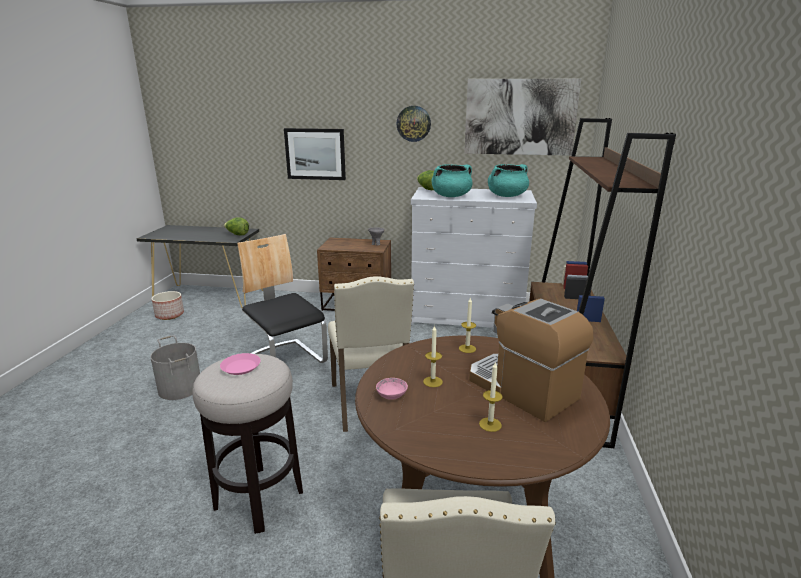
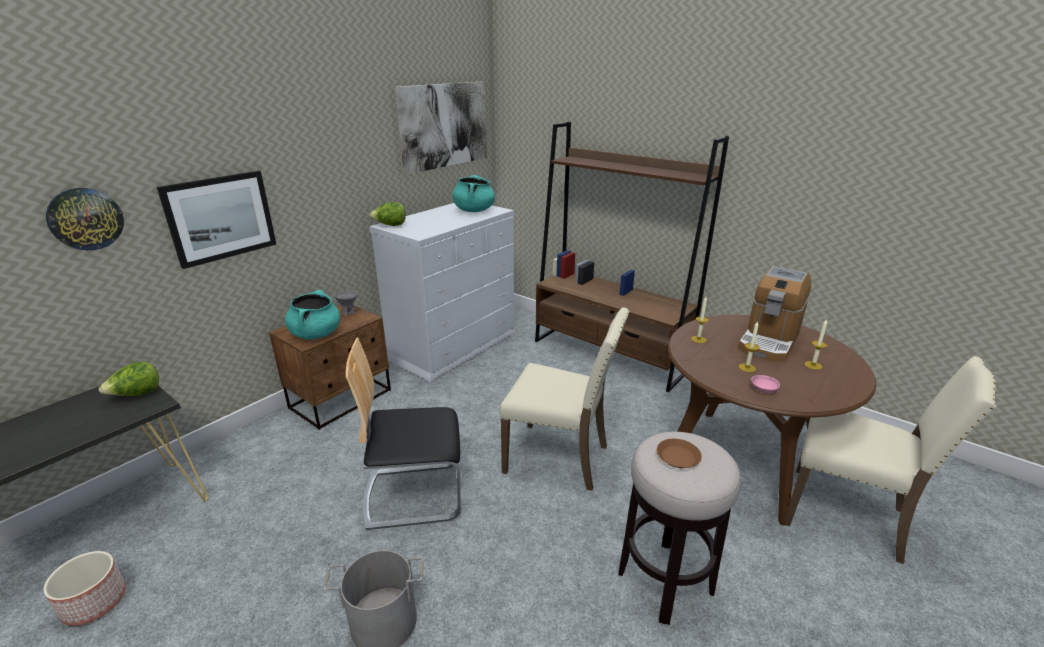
camera: 60 degrees left, 5 degrees up
(240, 367) = (678, 457): pink plate -> brown plate
(413, 123) = (347, 148): wall clock -> wall clock (85, 219)
(451, 196) = (438, 225): turquoise cooking pot -> turquoise cooking pot (316, 334)
(522, 389) = (769, 340): coffee machine -> coffee machine turned 45 degrees counterclockwise

